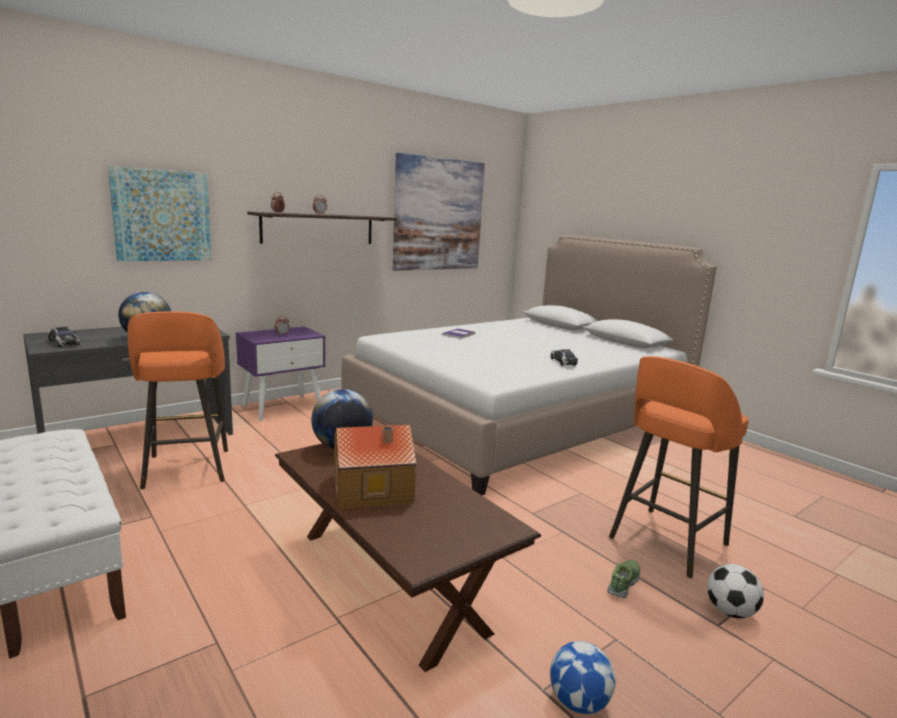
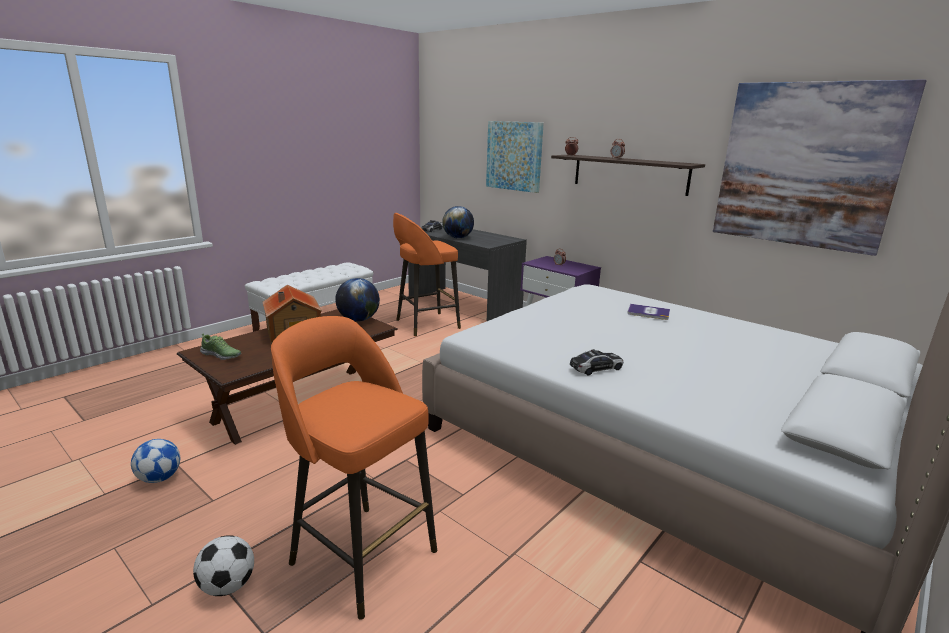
camera: 80 degrees right, 5 degrees up
(623, 583) = (285, 512): shoe -> shoe (221, 355)

